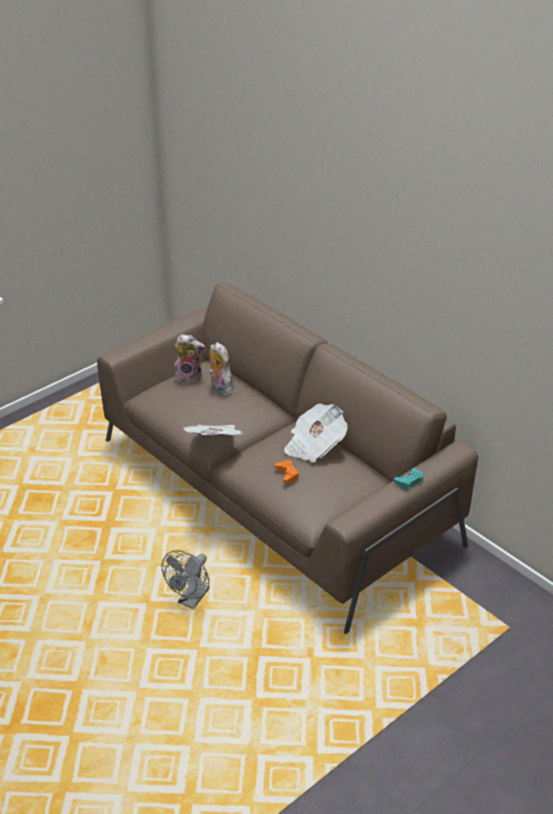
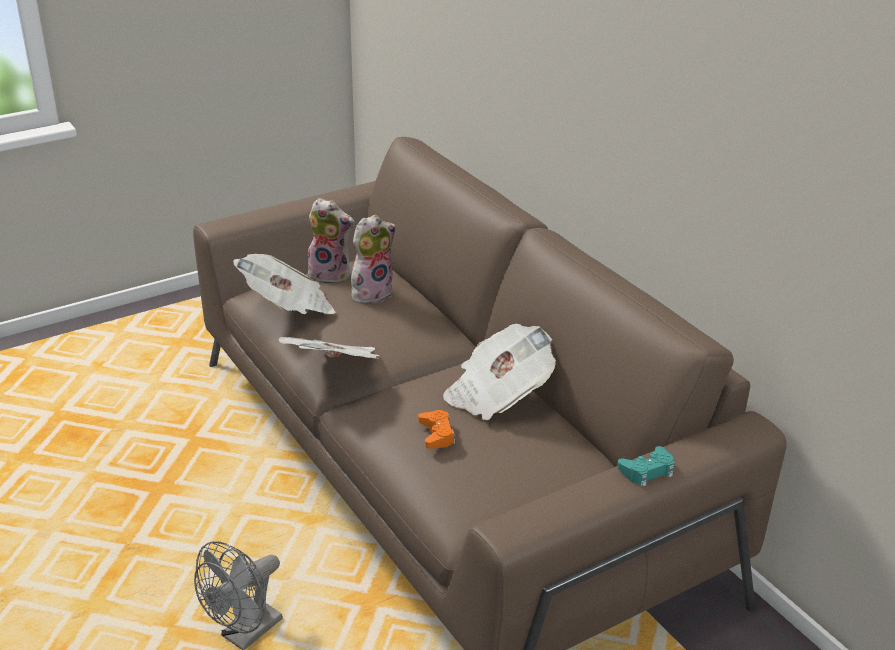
camera: 10 degrees right, 5 degrees down
(172, 405) = (288, 307): none -> newspaper
(220, 388) = (372, 293): plush toy -> plush toy turned 75 degrees clockwise

